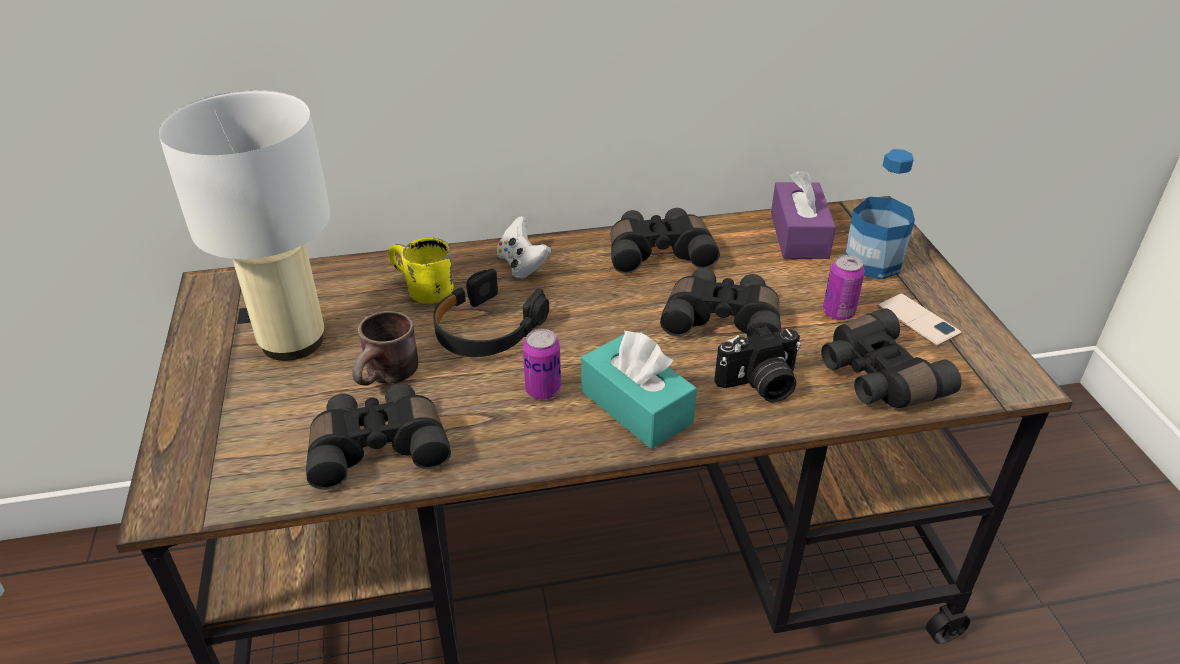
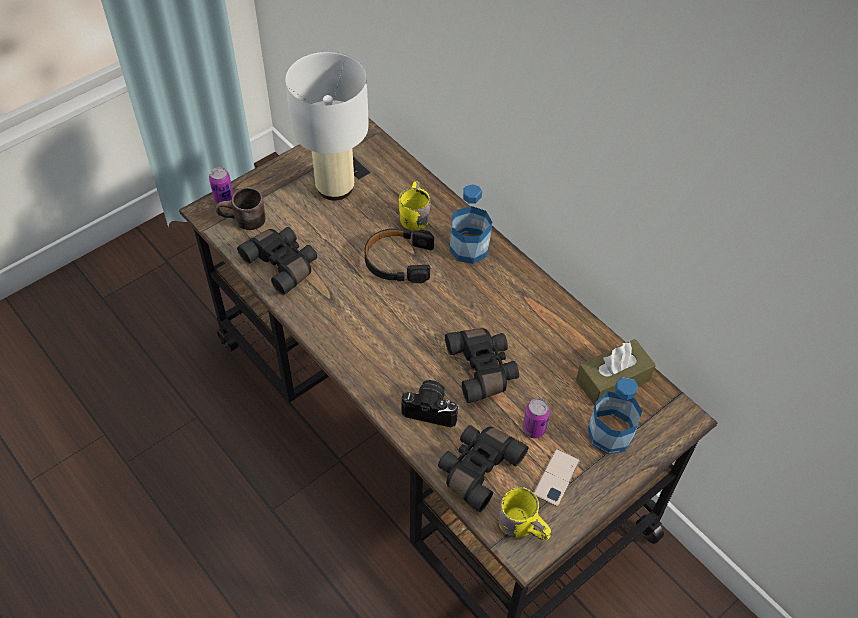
camera: 60 degrees right, 15 degrees up
(390, 377) = (333, 241): brown mug -> brown mug (244, 222)
(522, 265) = (469, 248): white game controller -> bottle
(543, 390) = (364, 310): can -> can (224, 199)
(636, 407) = (376, 357): turquoise tissue box -> none
(659, 252) = (532, 310): black binoculars -> none
(760, 385) = (431, 409): camera -> camera turned 150 degrees clockwise
(799, 235) = (612, 380): purple tissue box -> brown tissue box
(978, 368) = (524, 524): none -> yellow mug

